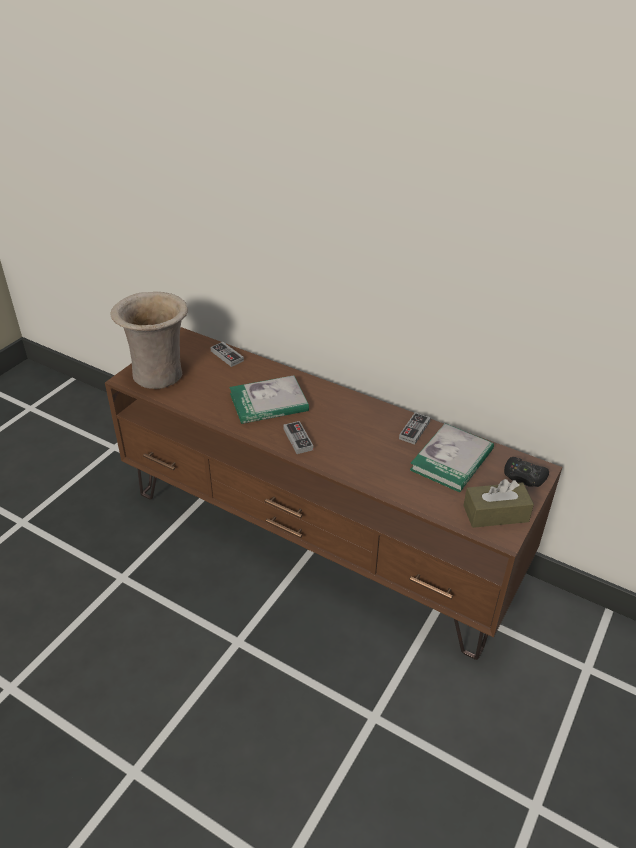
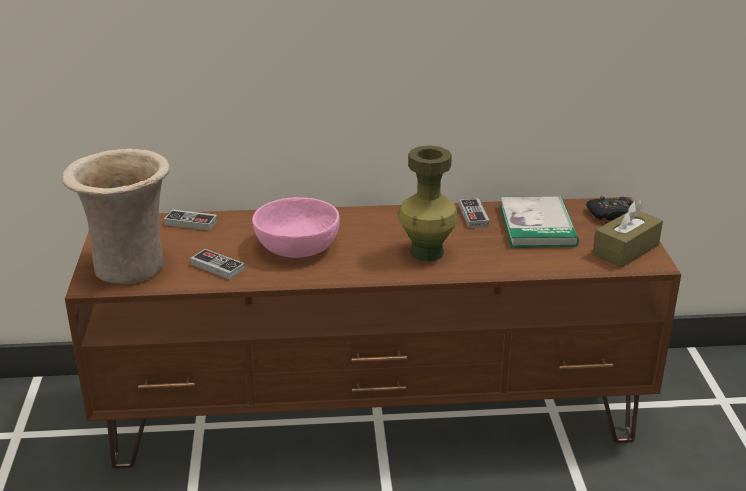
camera: 35 degrees left, 10 degrees down
(268, 402) = (297, 246): book -> pink bowl
(298, 439) = (371, 264): game controller -> game controller (217, 267)
(344, 446) = (426, 253): none -> green vase

